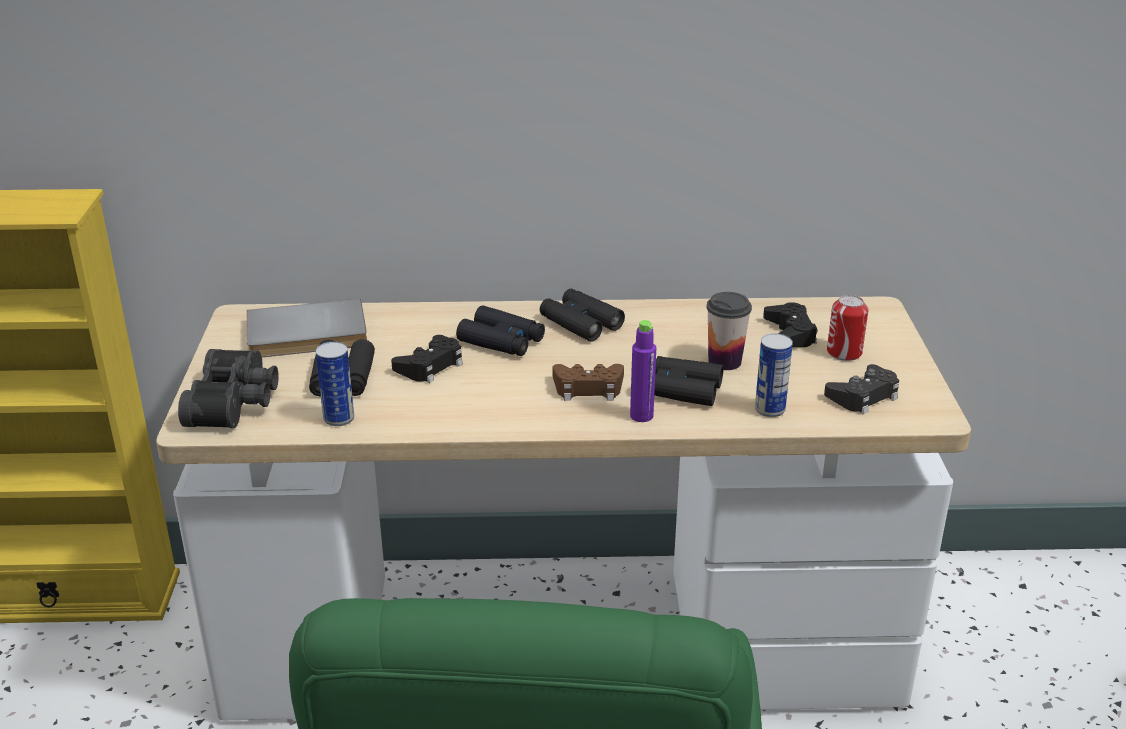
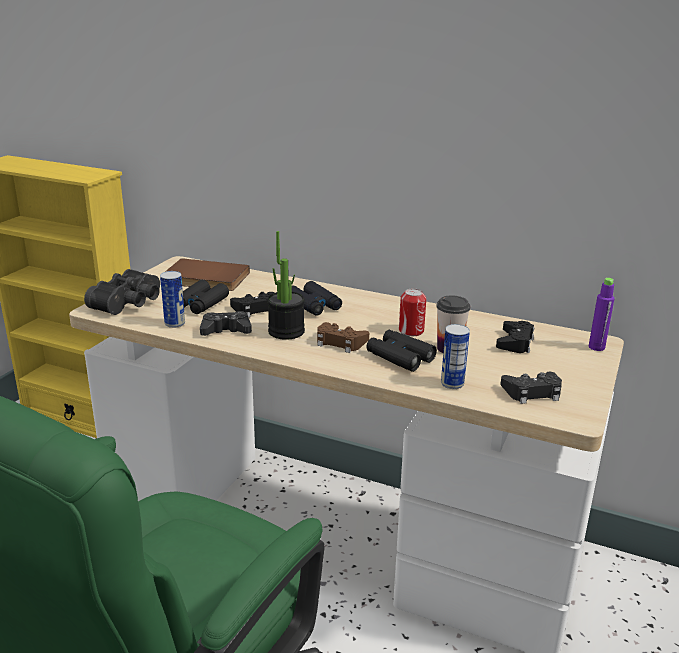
camera: 25 degrees right, 5 degrees down
(307, 335) = (205, 279): grey book -> brown book
(422, 410) = (226, 330): none -> black game controller
(504, 390) = (286, 331): none -> potted plant
(580, 323) = (374, 306): black binoculars -> none
(641, 416) = (358, 366): purple bottle -> purple bottle (596, 347)
(844, 352) = (545, 362): can -> can (411, 331)

